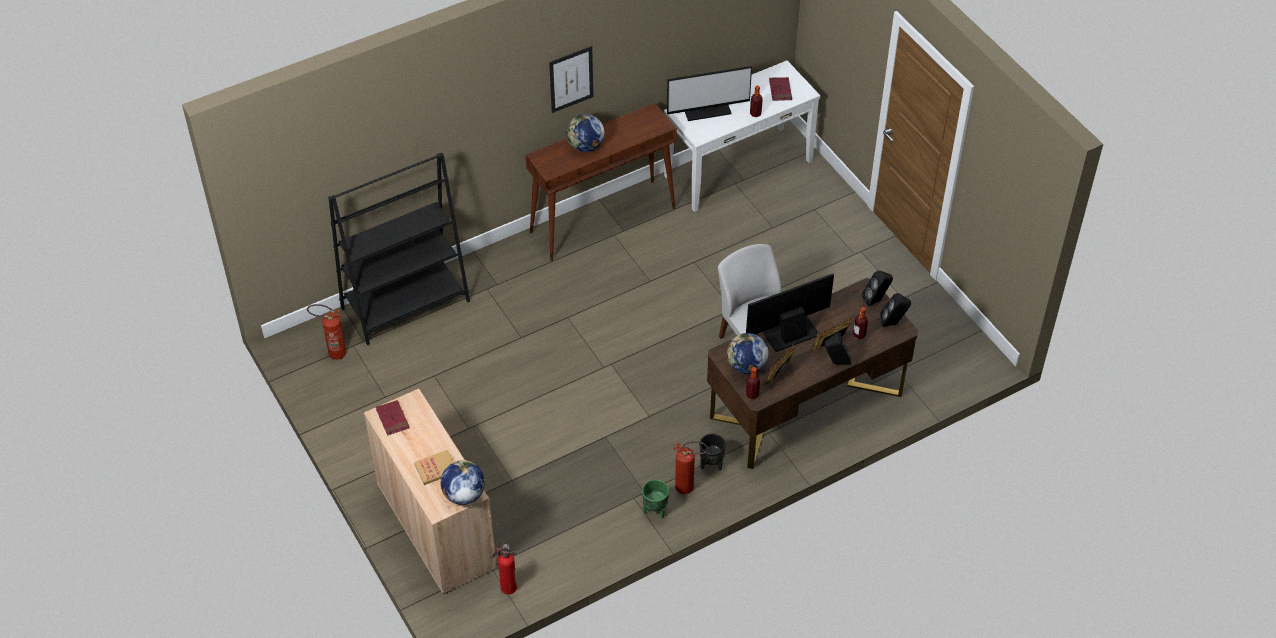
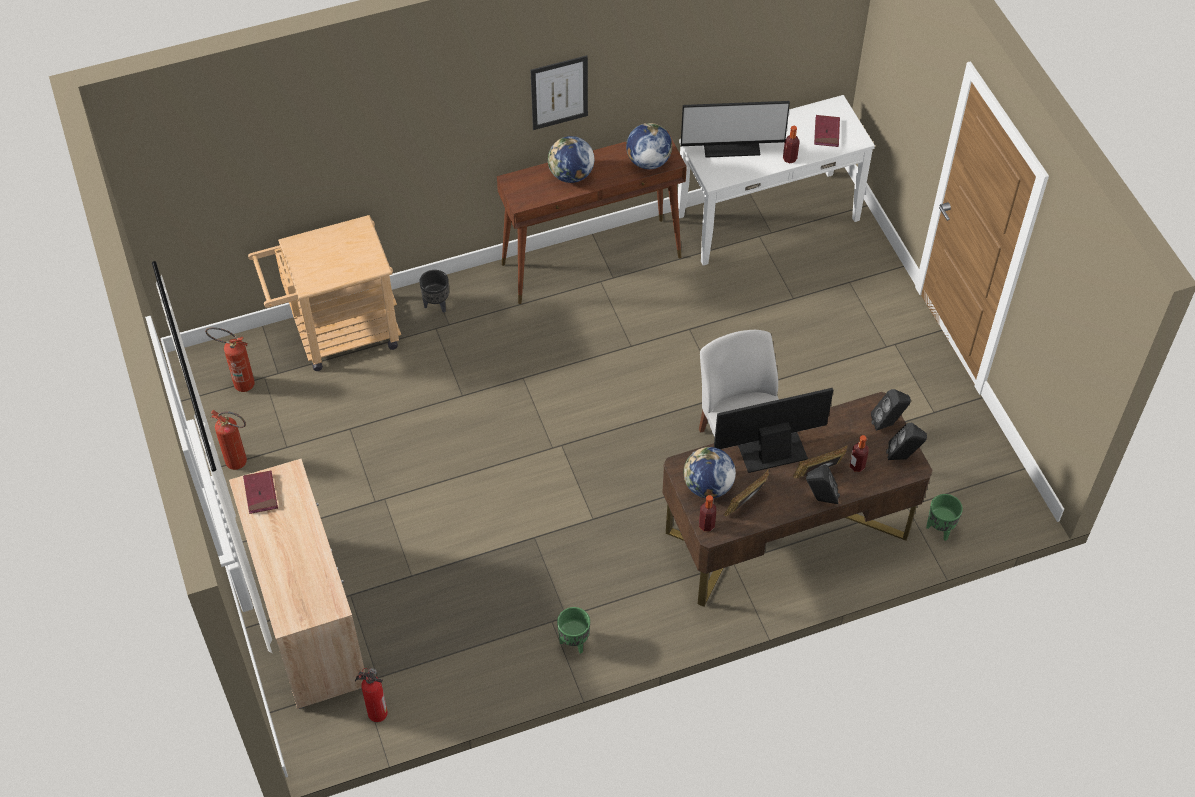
camera: 10 degrees right, 5 degrees up
(406, 305) = (337, 335): black bookcase -> beige cart
(436, 468) = (297, 566): book -> none
(463, 495) = (322, 606): globe -> globe (648, 161)
(689, 488) = (621, 619): fire extinguisher -> fire extinguisher (241, 463)
(711, 464) = (655, 593): black planter -> black planter (436, 305)
(925, 385) = (940, 529): none -> green planter

